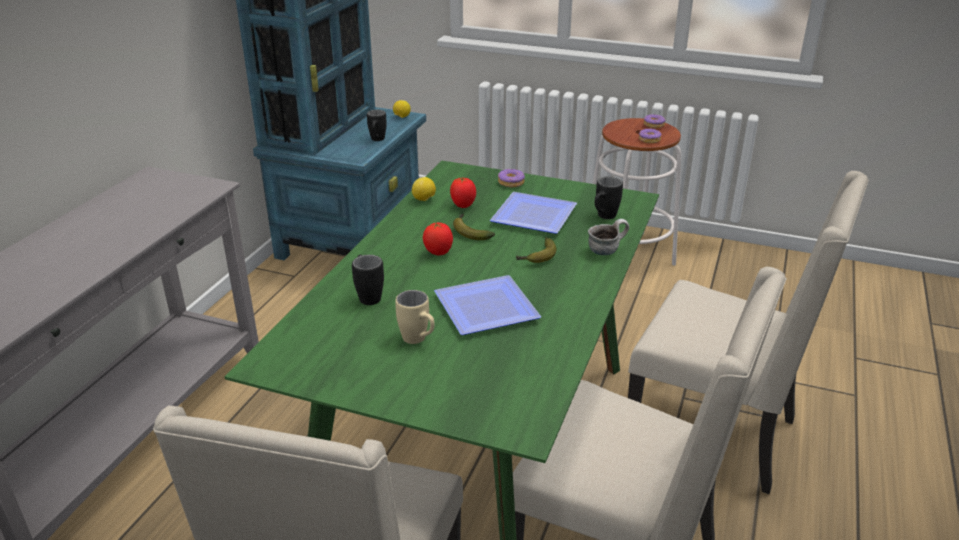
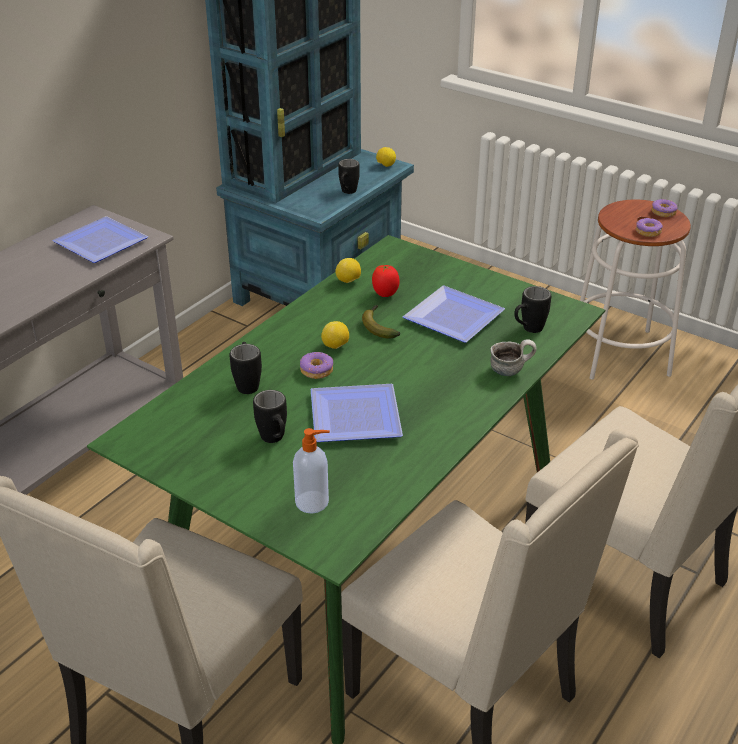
camera: 15 degrees right, 5 degrees up
(172, 196) = (104, 243): none -> plate
(418, 341) = (275, 440): beige mug -> black mug
(438, 253) = (336, 346): tomato -> lemon
(483, 389) = (313, 502): none -> soap dispenser
(511, 183) = (449, 273): donut -> donut (317, 370)
(537, 257) = (434, 367): banana -> none

